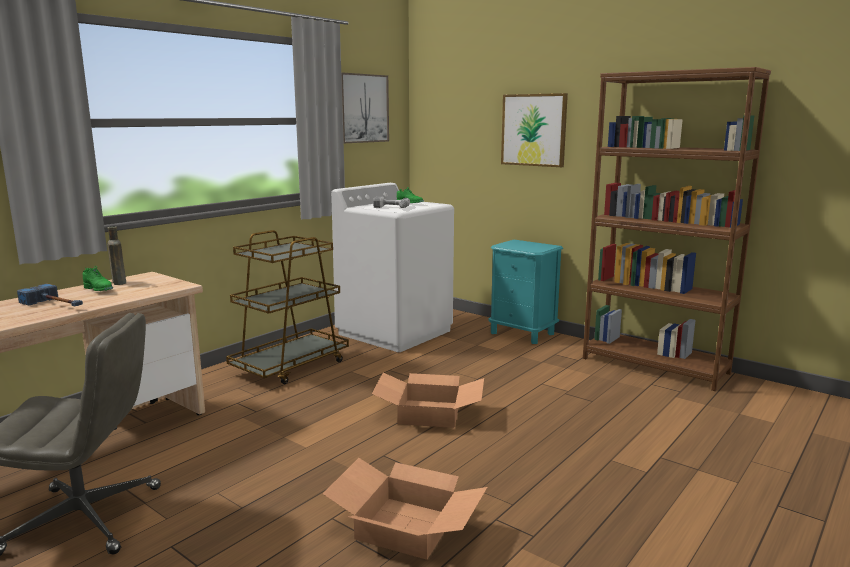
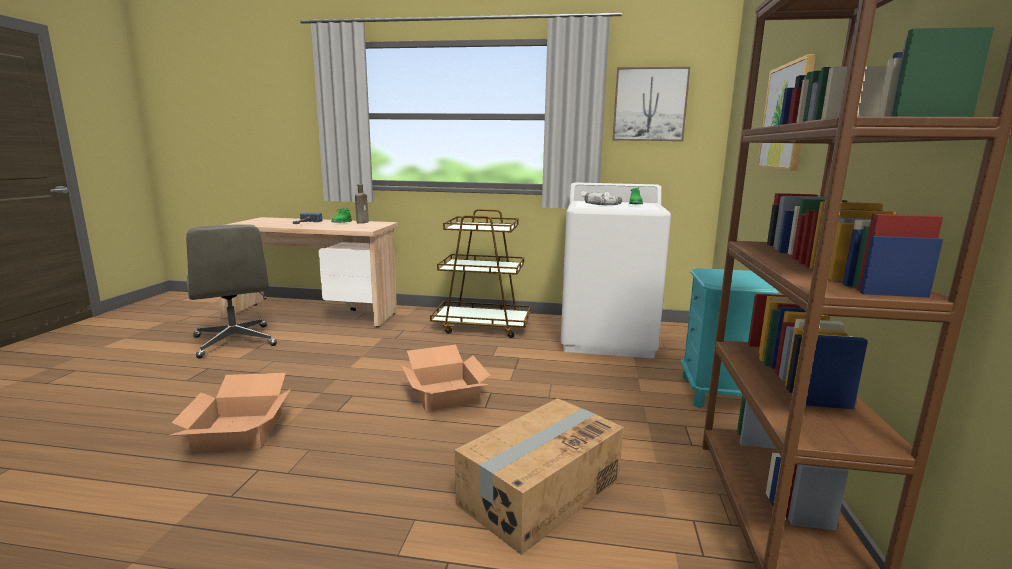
camera: 60 degrees right, 0 degrees up
(602, 414) = (539, 491): none -> cardboard box

